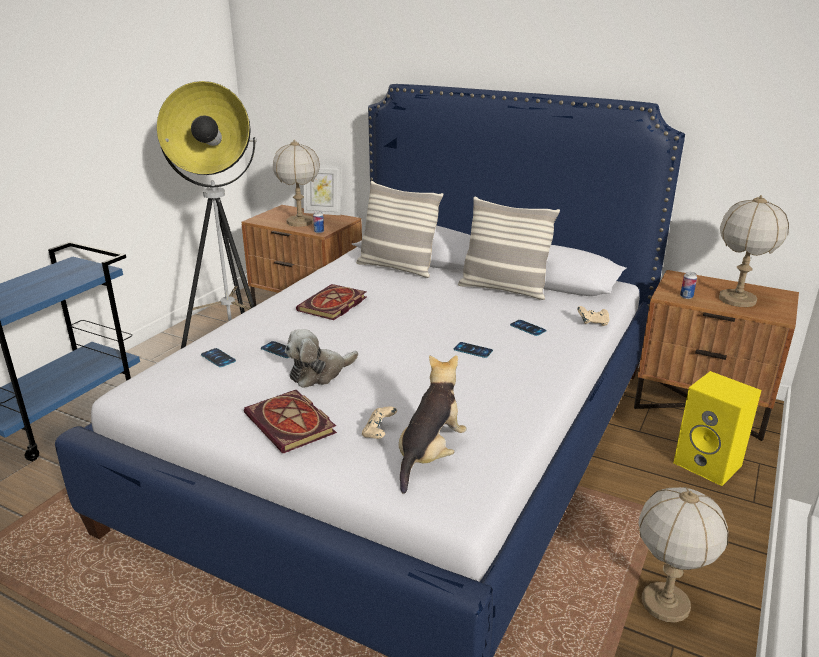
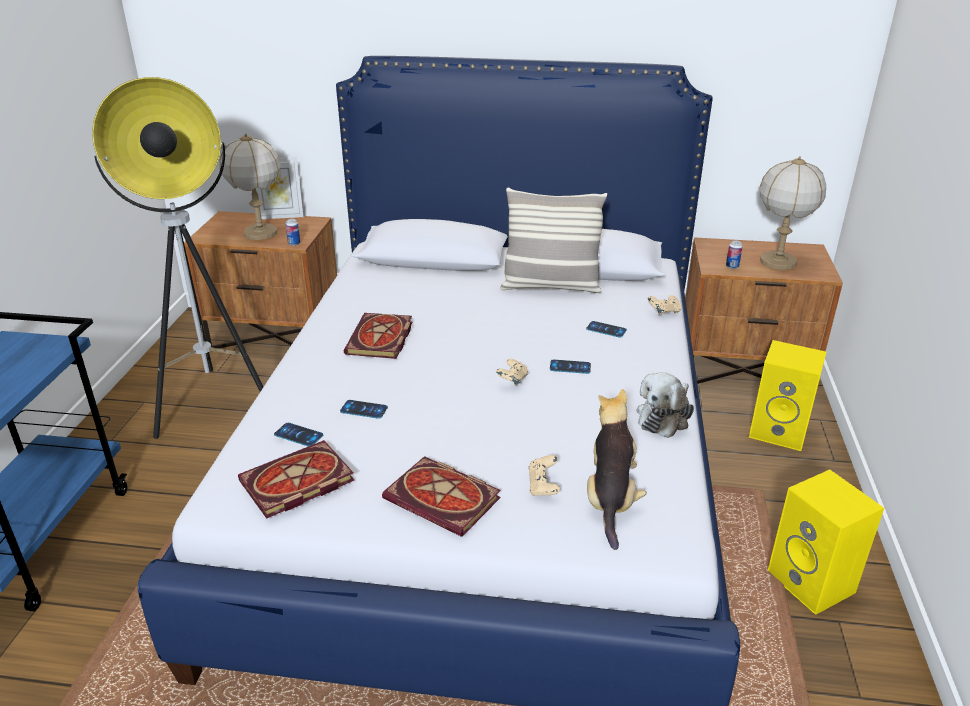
camera: 20 degrees left, 5 degrees up
(189, 389) = (295, 483): none -> book
(319, 373) = (428, 429): plush toy -> plush toy (664, 417)
(397, 268) = (418, 278): pillow -> none
(415, 351) = (512, 380): none -> beige game controller
(666, 604) = (813, 583): table lamp -> yellow speaker

